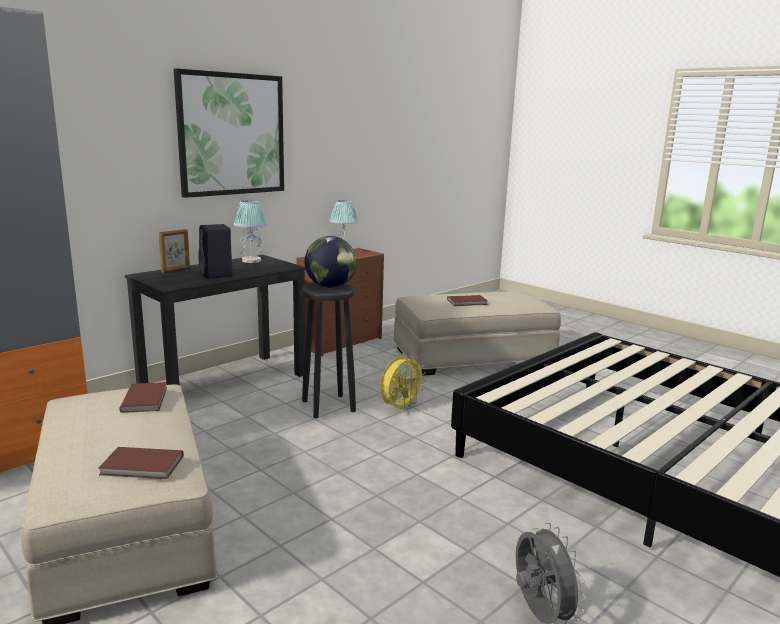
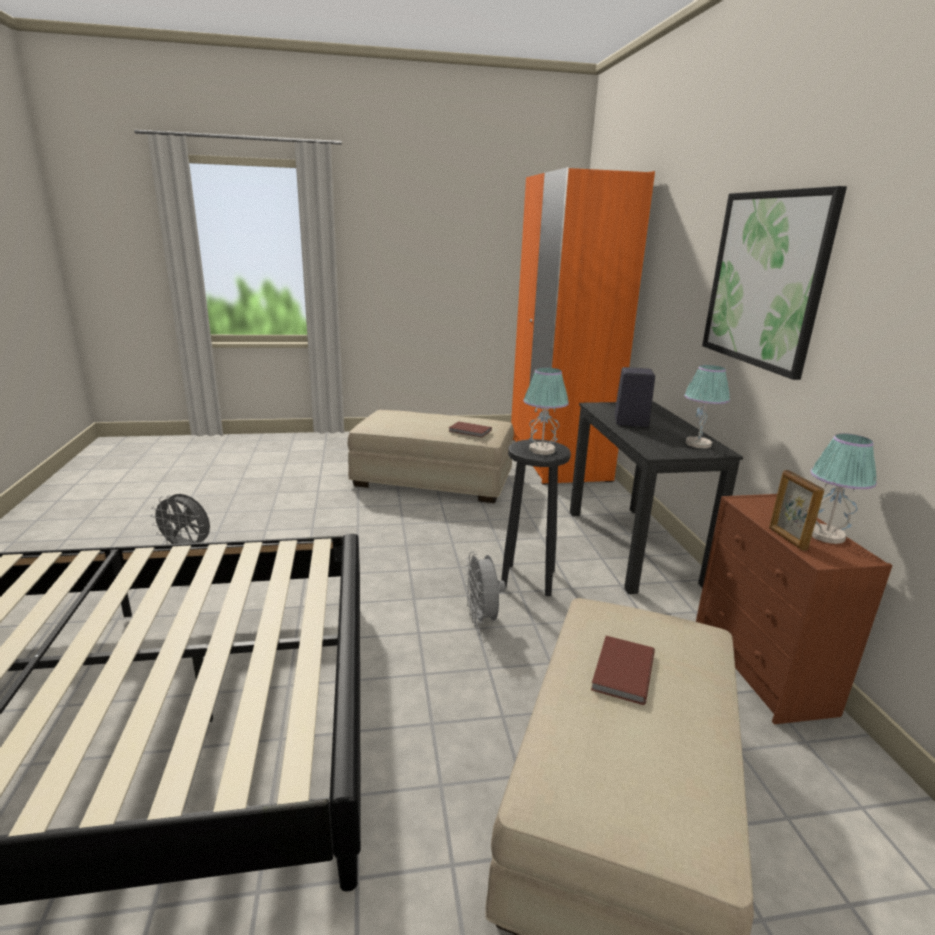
camera: 125 degrees right, 5 degrees up
(142, 466) = (387, 421): brown book -> none
(176, 270) = (661, 414): picture frame -> picture frame (787, 539)
(330, 287) = (541, 450): globe -> table lamp
(400, 408) = (482, 619): yellow fan -> grey fan

